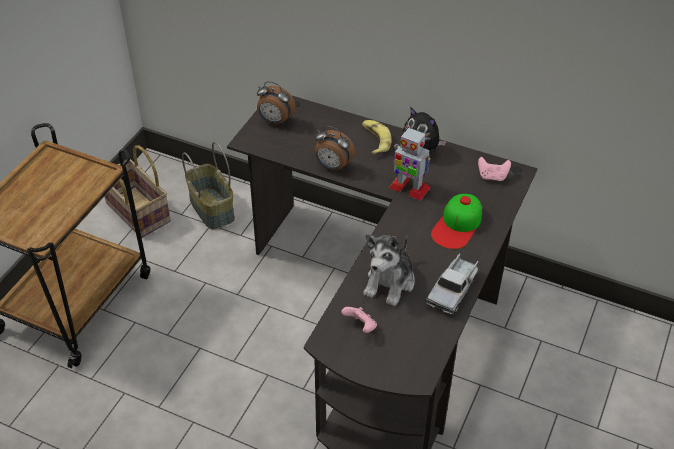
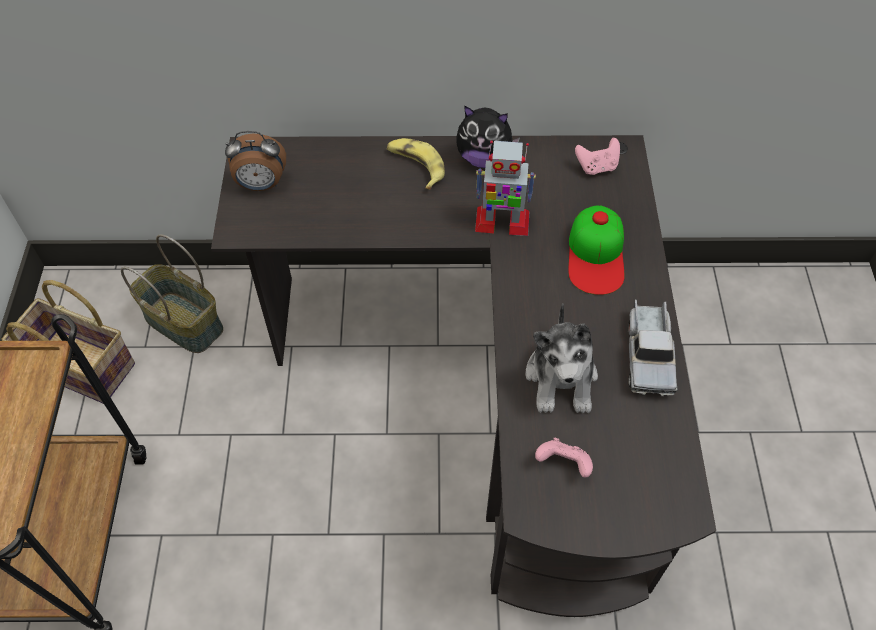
camera: 25 degrees left, 10 degrees up
(332, 166) = (381, 227): alarm clock -> none

